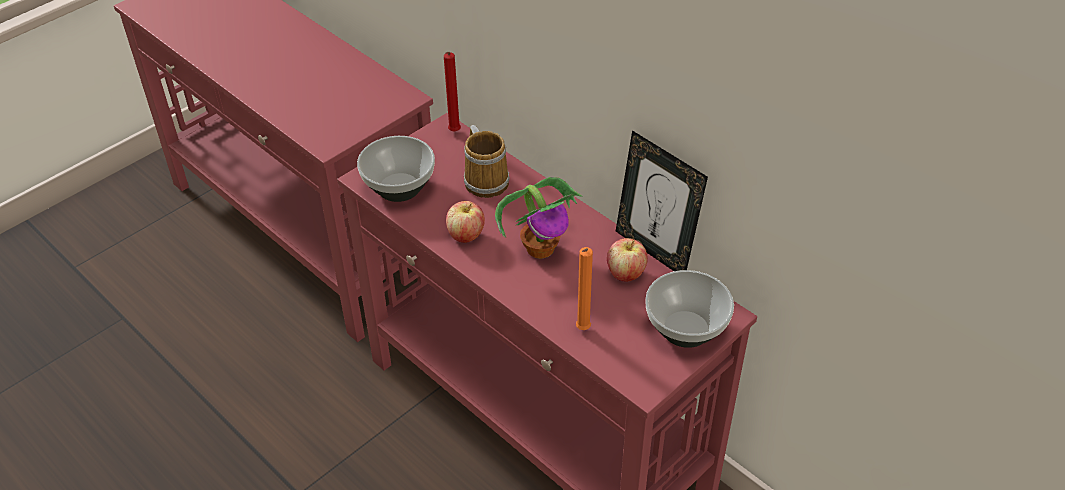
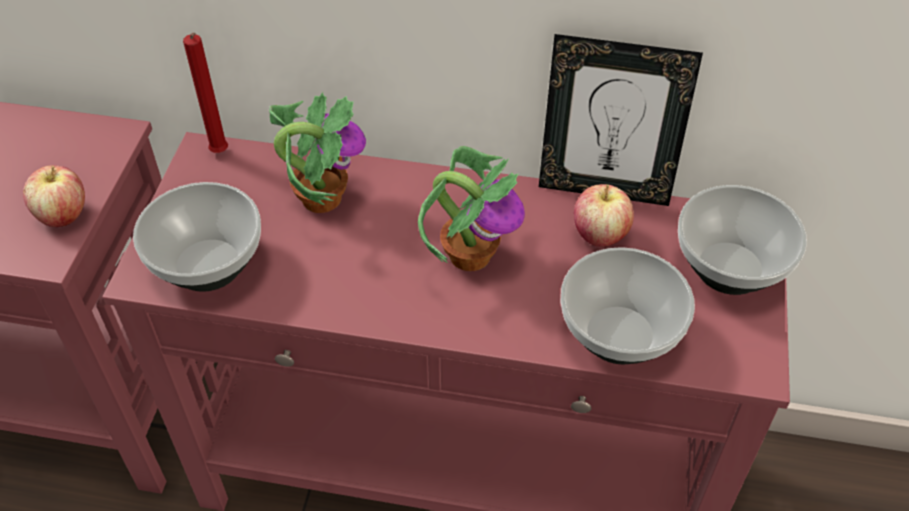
camera: 35 degrees left, 5 degrees up
(466, 235) = (359, 287): apple -> apple (63, 215)
(486, 180) = (320, 197): mug -> potted plant
(582, 330) = (618, 336): orange candle -> bowl

